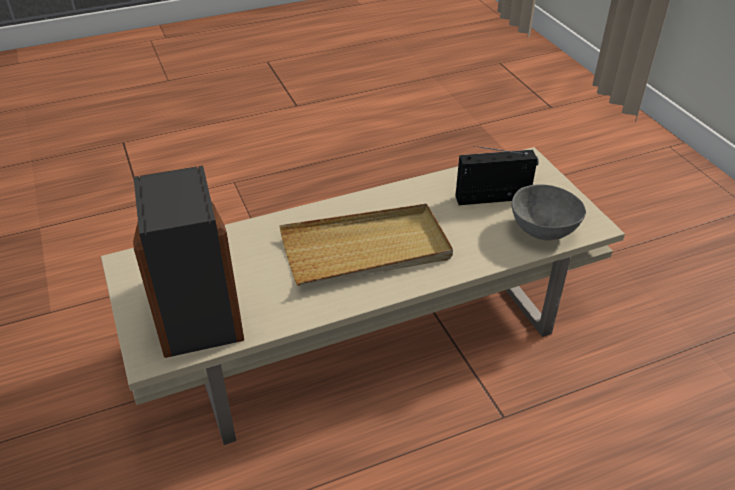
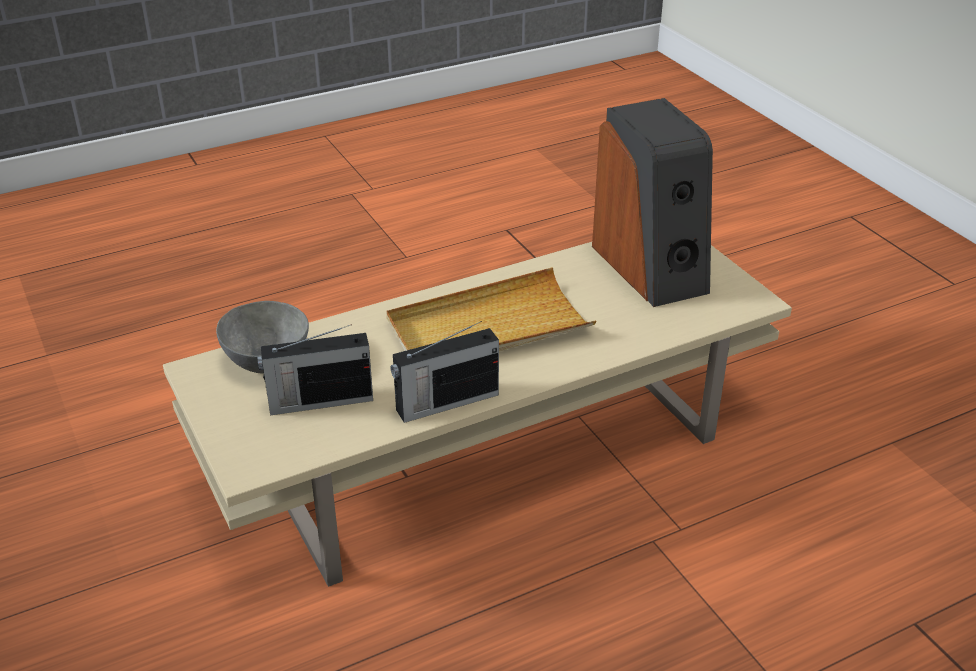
camera: 175 degrees right, 5 degrees down
(404, 192) = (445, 402): none -> radio

